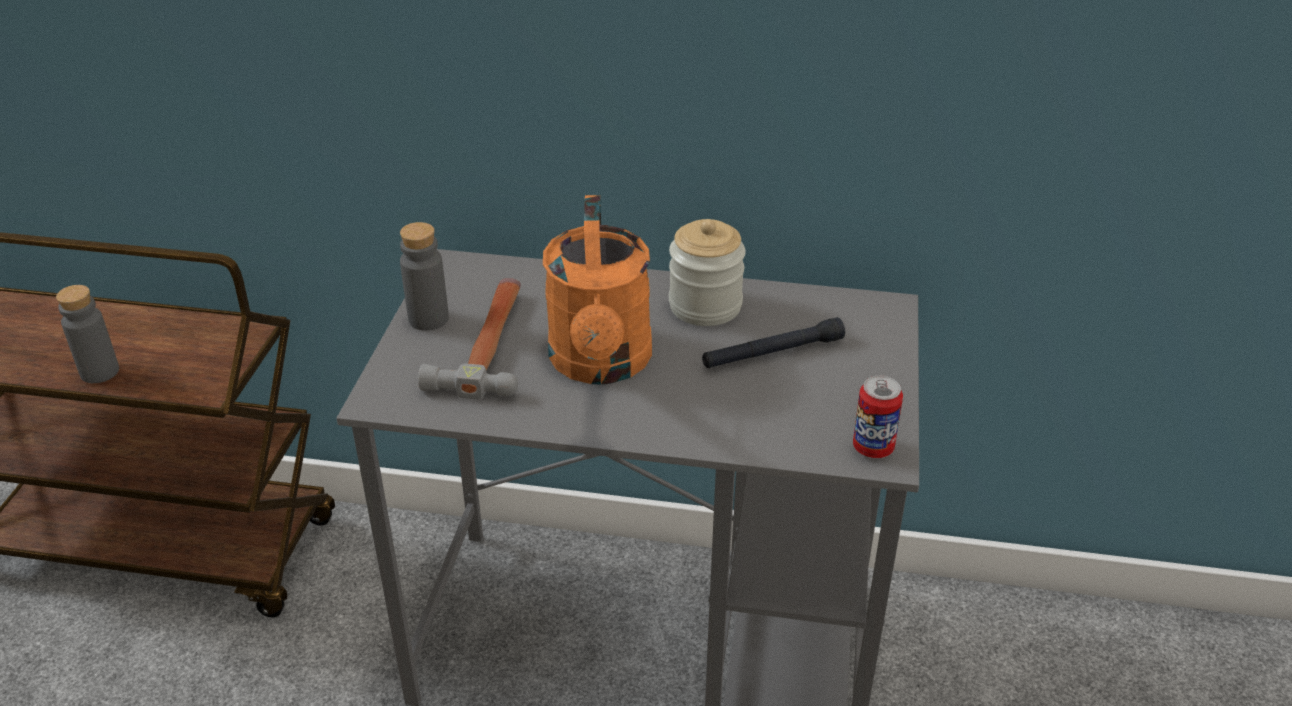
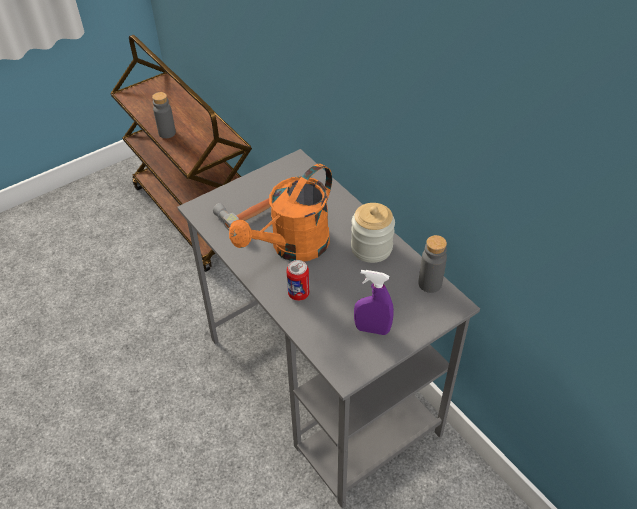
camera: 45 degrees right, 10 degrees up
(428, 319) = (257, 182): grey bottle -> grey bottle (430, 284)
(772, 353) = (368, 291): black flashlight -> none
(839, 390) = (372, 329): none -> purple spray bottle
(873, 448) = (347, 366): can -> can (298, 294)

